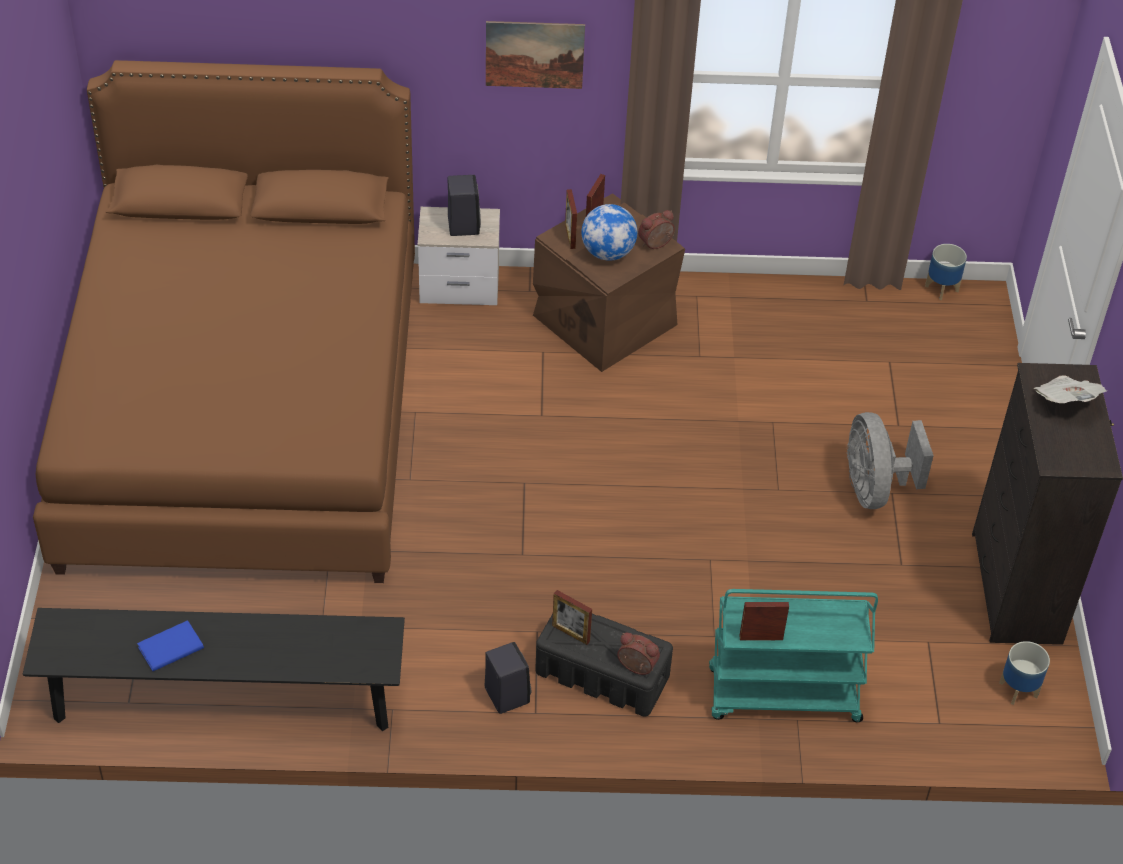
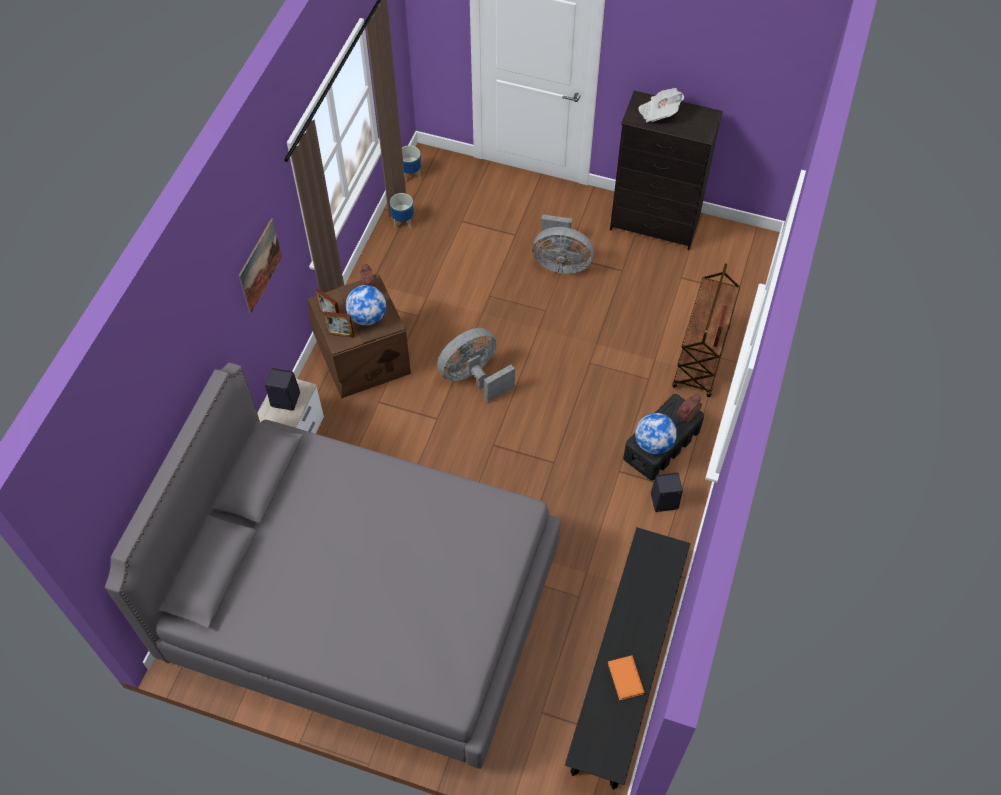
camera: 70 degrees left, 10 degrees up
(169, 647) = (625, 679): blue book -> orange book
(244, 411) = (362, 604): brown bed -> grey bed
(571, 633) = (653, 443): picture frame -> globe
(625, 438) = (474, 377): none -> grey fan
(782, 696) = (701, 358): turquoise cart -> brown cart
(1018, 690) = (724, 249): planter -> planter (403, 222)

